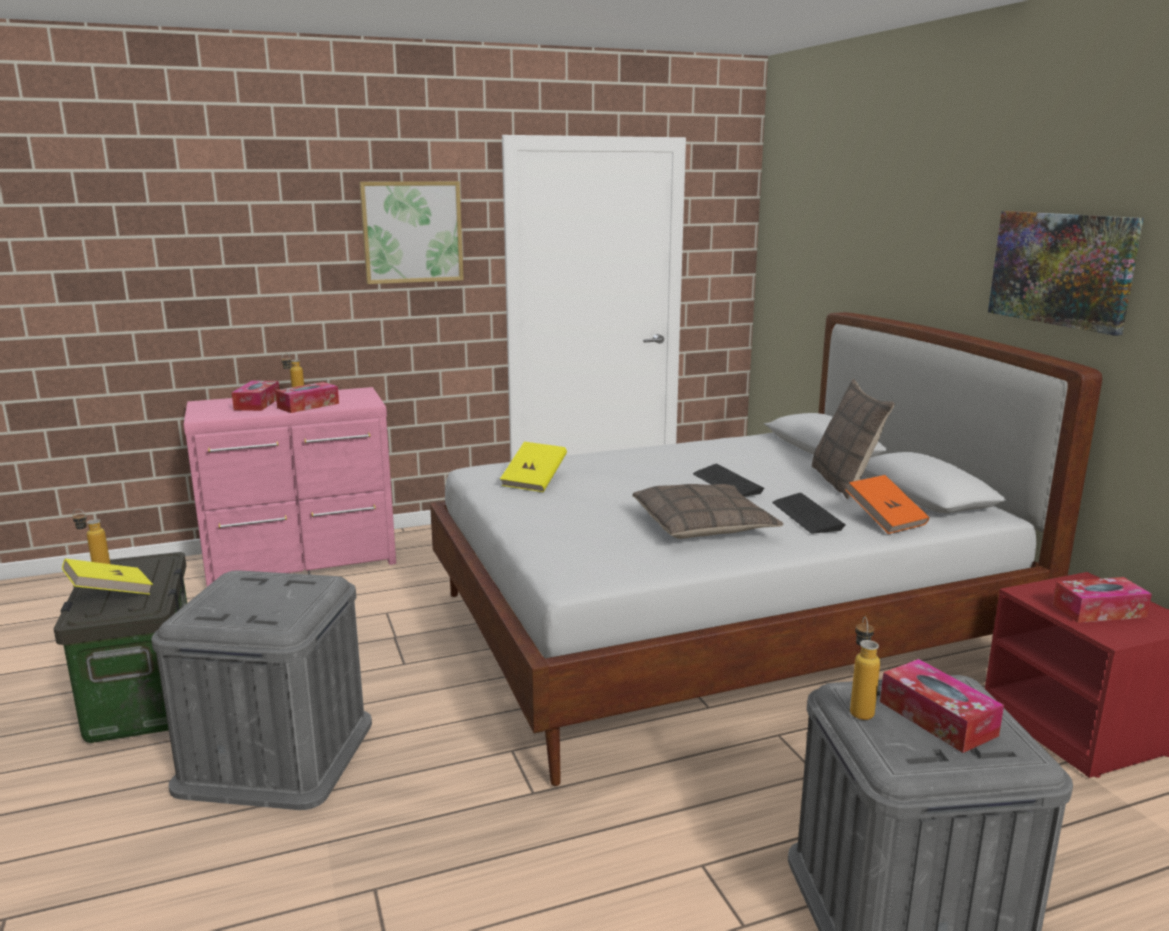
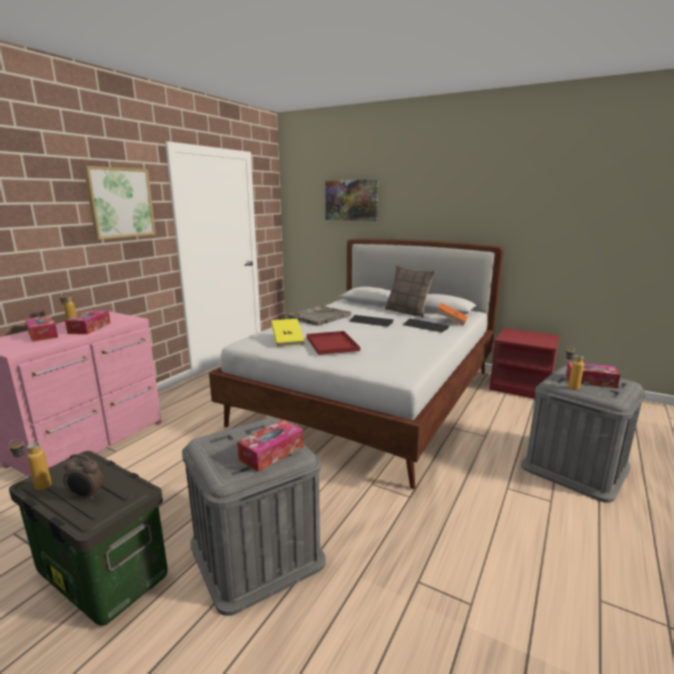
camera: 40 degrees left, 0 degrees up
(110, 594) = (86, 496): yellow book -> alarm clock
(578, 501) = (331, 343): none -> red tray
(664, 454) = (318, 316): none -> grey tray
(704, 525) = (400, 339): pillow -> none
(1062, 269) = (477, 207): picture -> picture (351, 200)
(1098, 611) = (529, 338): tissue box -> tissue box (271, 453)

